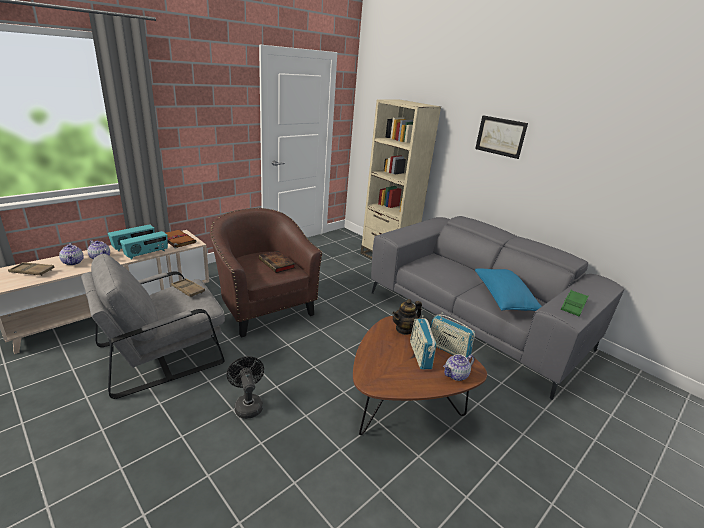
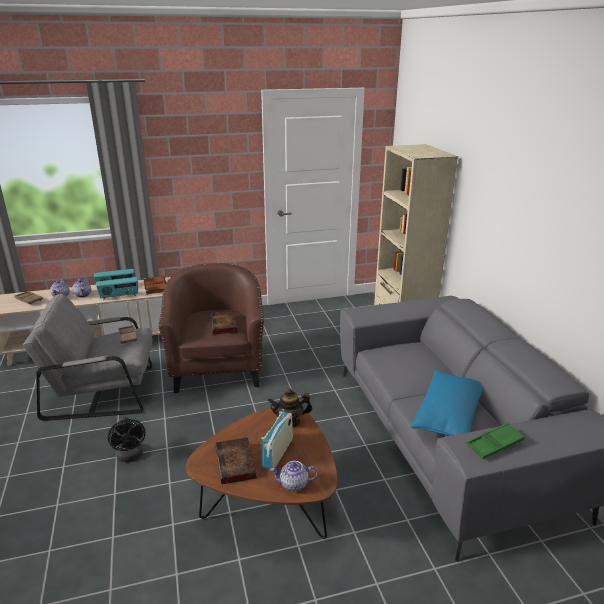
camera: 30 degrees right, 0 degrees up
(247, 404) = (130, 456): black fan -> black fan turned 150 degrees clockwise
(398, 373) = (236, 464): none -> book
(447, 349) = (315, 455): radio -> none
(500, 136) = (510, 201): picture -> none

